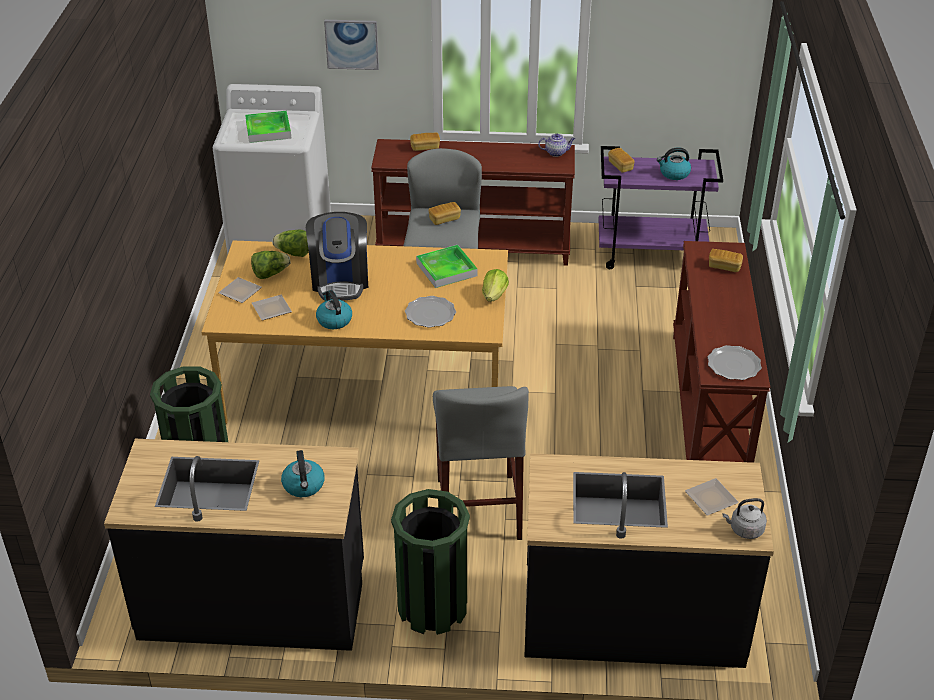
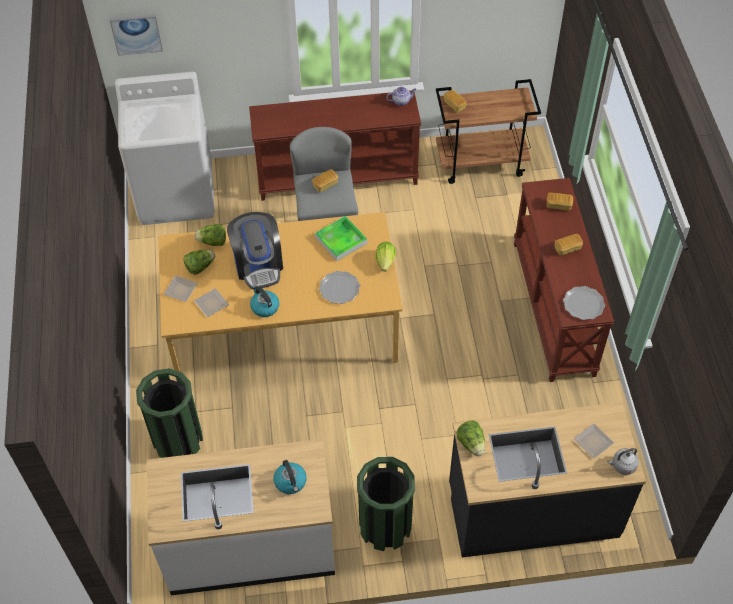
camera: 10 degrees left, 15 degrees up
(253, 602) = (250, 546): black counter -> white counter
(268, 130) = (161, 121): tray -> none
(352, 44) = (219, 35): picture -> picture (136, 34)
(425, 147) = (291, 110): bread -> bread (567, 248)
(478, 508) = (399, 432): grey stool -> none
(548, 478) = (471, 443): none -> lettuce
(652, 254) = (482, 162): purple cart -> brown cart
(674, 174) = (499, 107): kettle -> none

